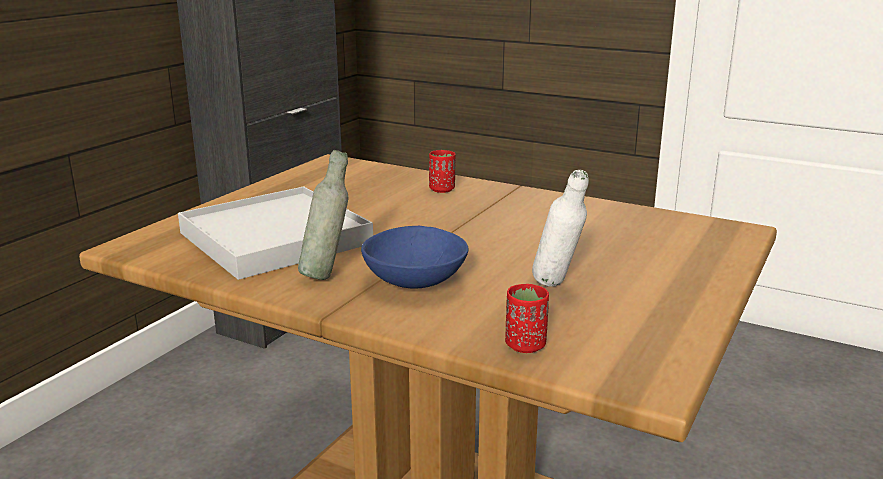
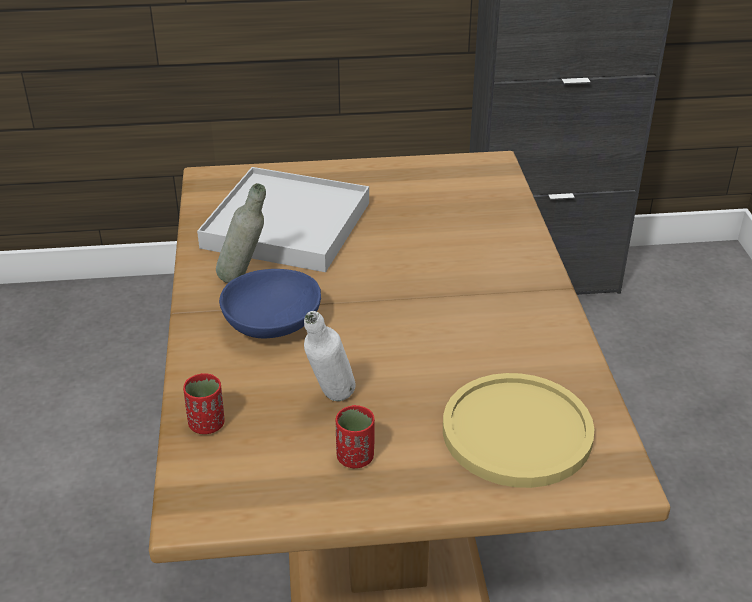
camera: 55 degrees right, 15 degrees up
(442, 189) = (495, 250): red cup -> red cup (355, 458)
(663, 241) = (517, 432): none -> yellow plate

